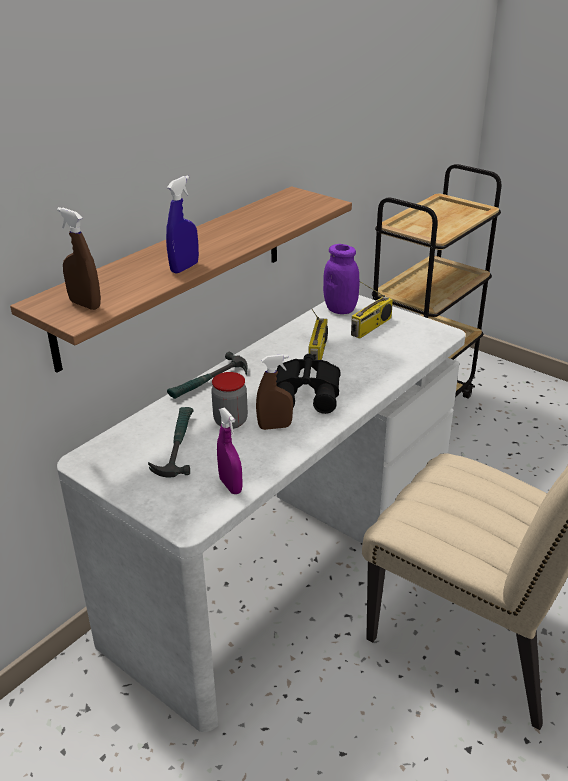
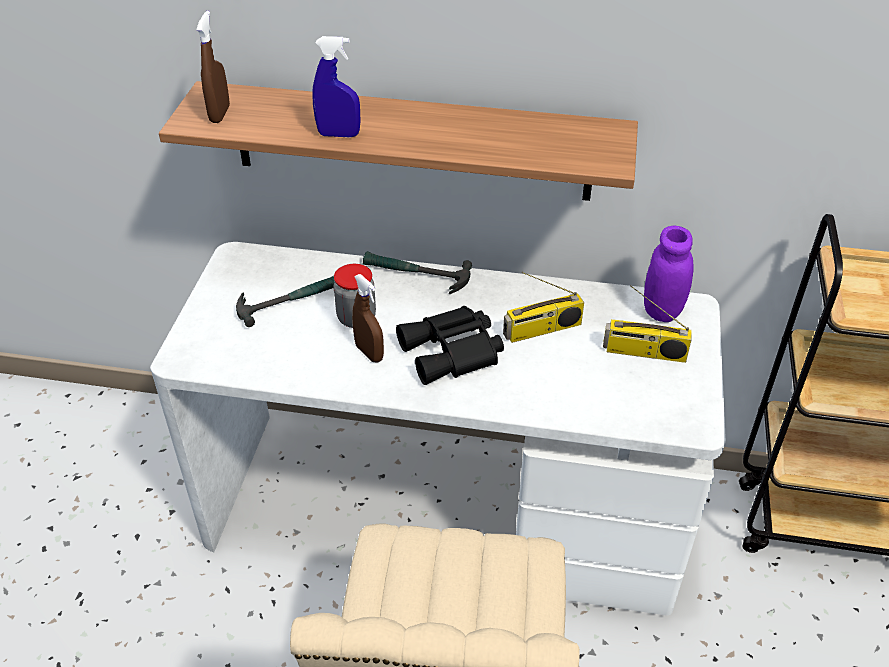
camera: 60 degrees right, 10 degrees up
(230, 485) = (251, 362): purple spray bottle -> none

